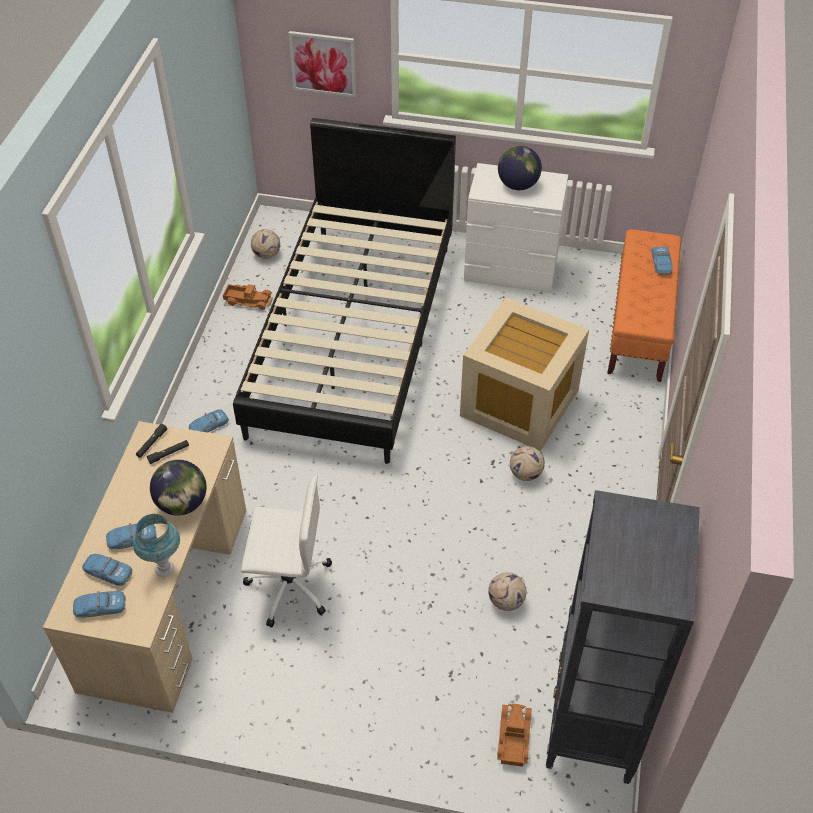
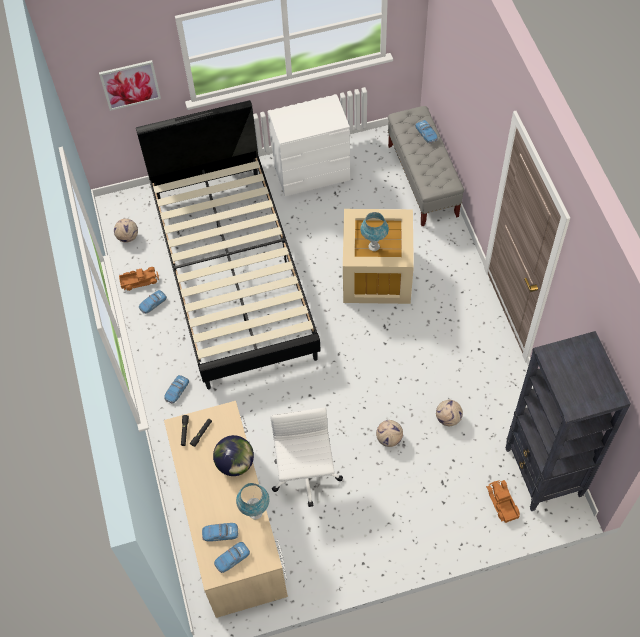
camera: 25 degrees left, 10 degrees up
(132, 539) = (219, 504): toy car -> toy car (153, 303)
(288, 585) = (306, 476): white office chair -> white office chair turned 75 degrees counterclockwise
(516, 351) = (374, 246): none -> blue table lamp
(518, 185) = (307, 118): globe -> none
(525, 474) = (410, 325): football -> football (389, 439)
(639, 327) = (422, 181): orange bench -> grey bench

